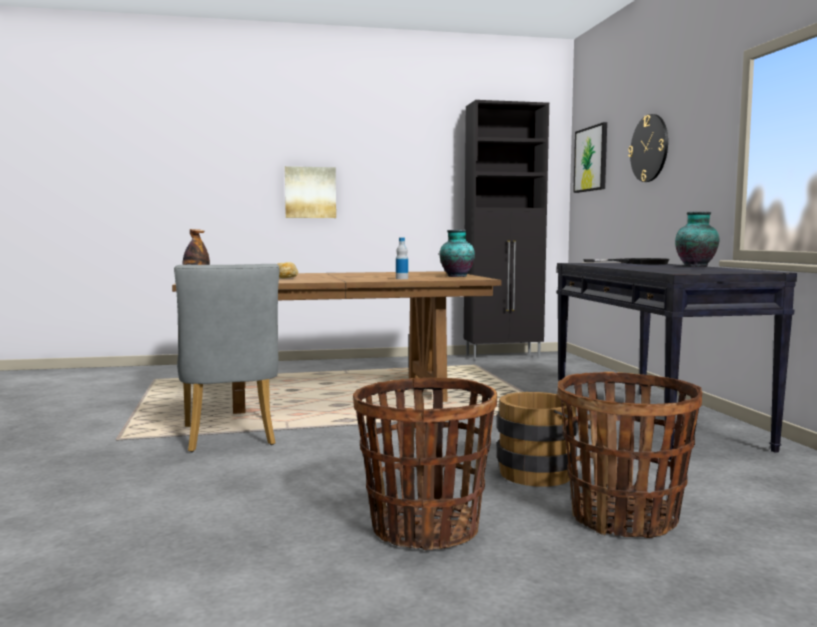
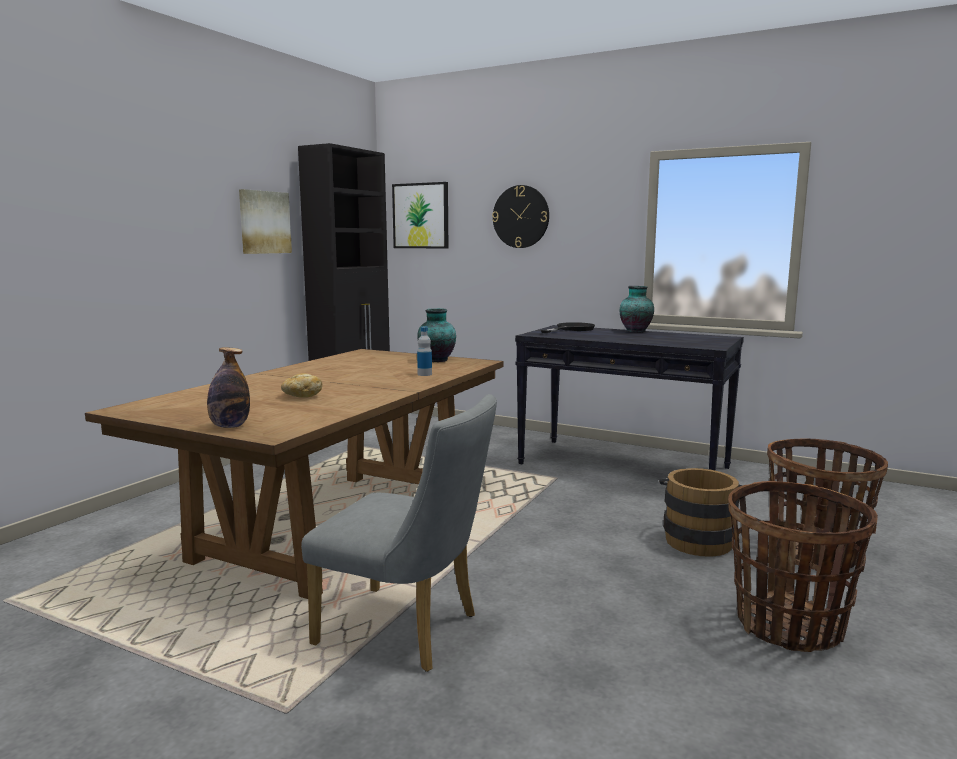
camera: 50 degrees left, 5 degrees up
(310, 192) = (137, 255): picture -> picture (264, 222)

